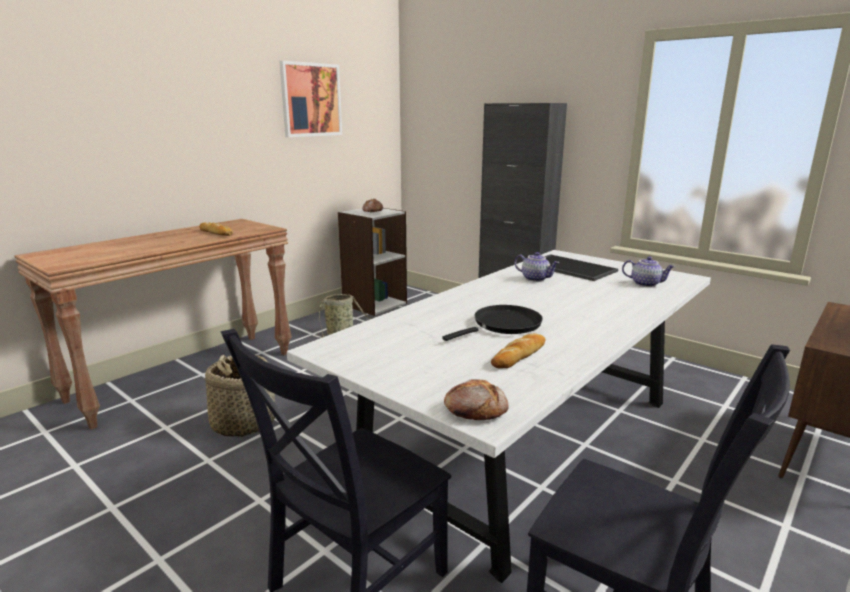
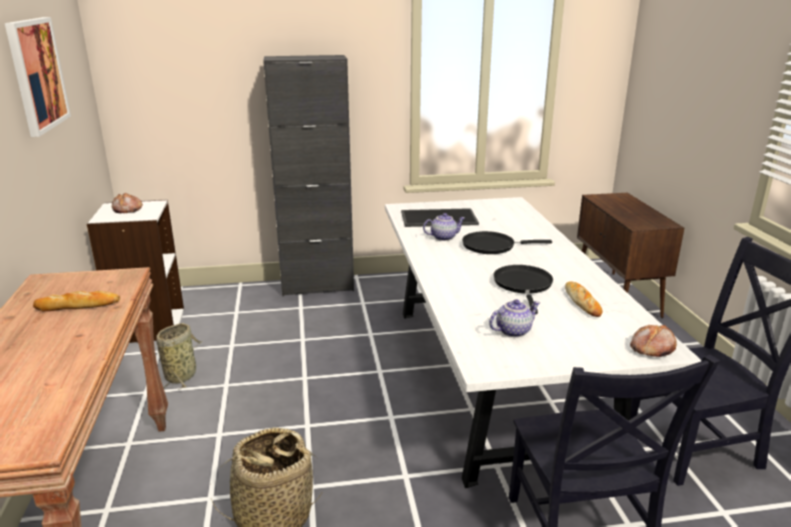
camera: 50 degrees left, 5 degrees up
(560, 296) = (492, 246): none -> black frying pan
(646, 284) = (508, 215): teapot -> teapot (513, 331)

